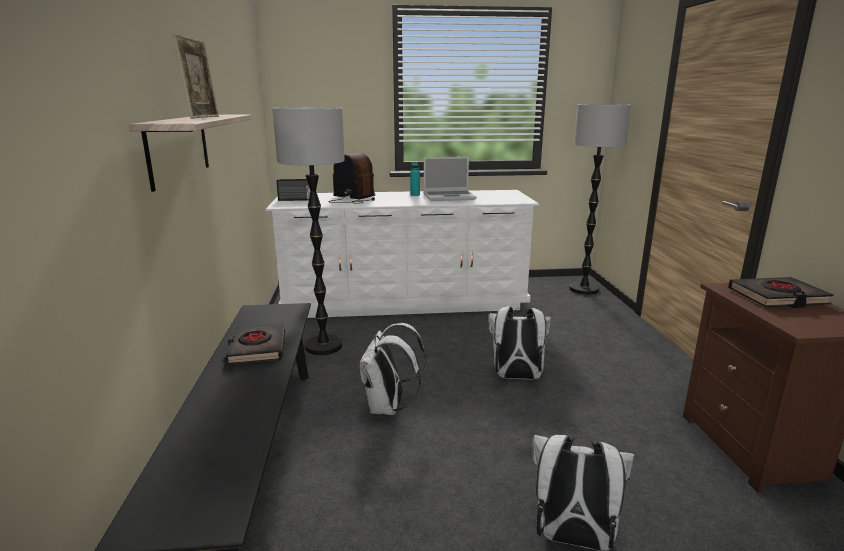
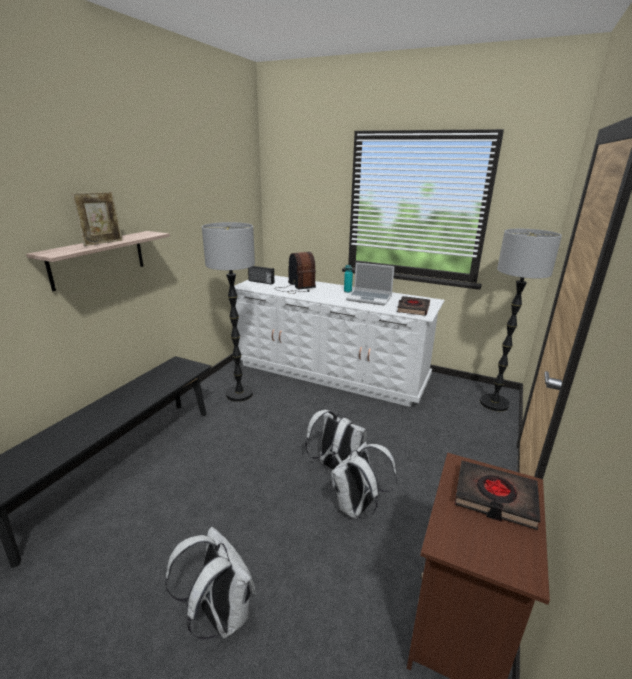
camera: 30 degrees right, 5 degrees up
(257, 348) = (140, 392): black book -> black book (413, 308)
(388, 407) = (225, 456): white backpack -> white backpack (357, 508)

